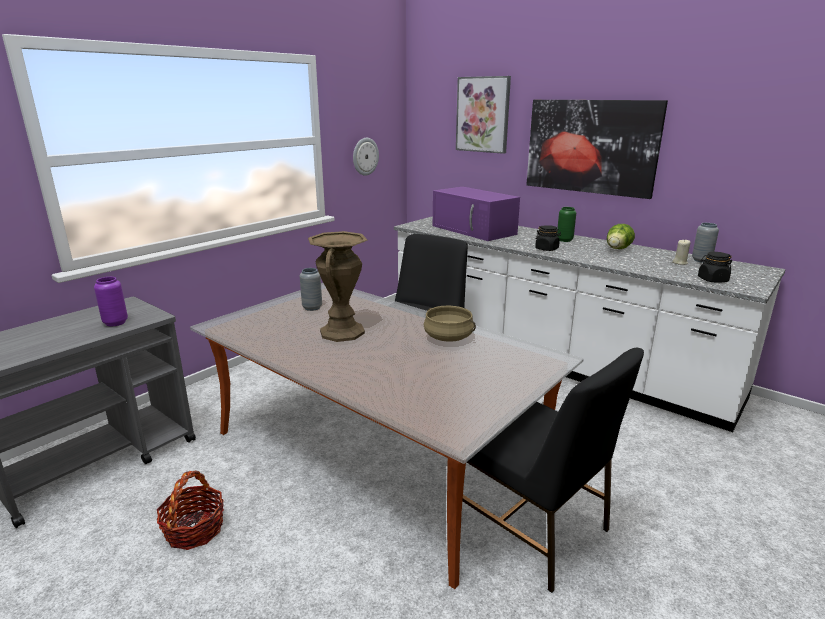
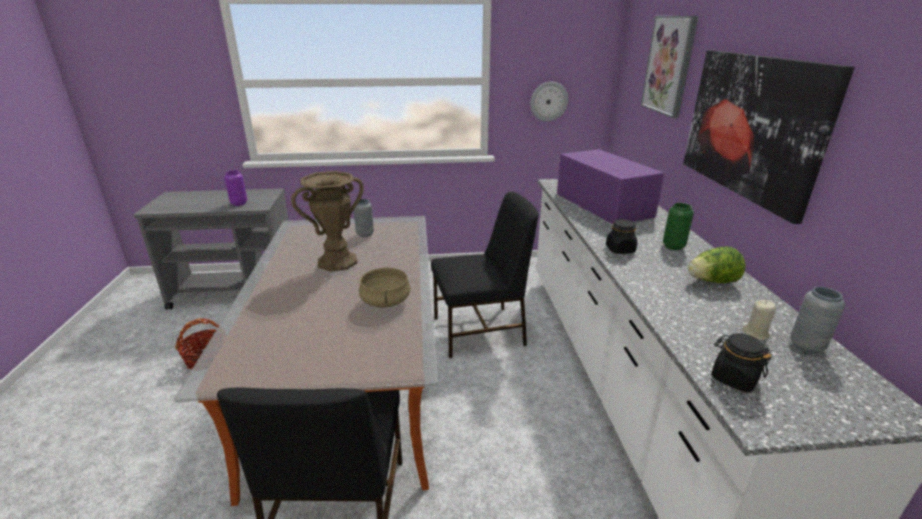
camera: 45 degrees right, 5 degrees up
(474, 230) = (601, 204): purple microwave -> purple microwave turned 150 degrees clockwise

